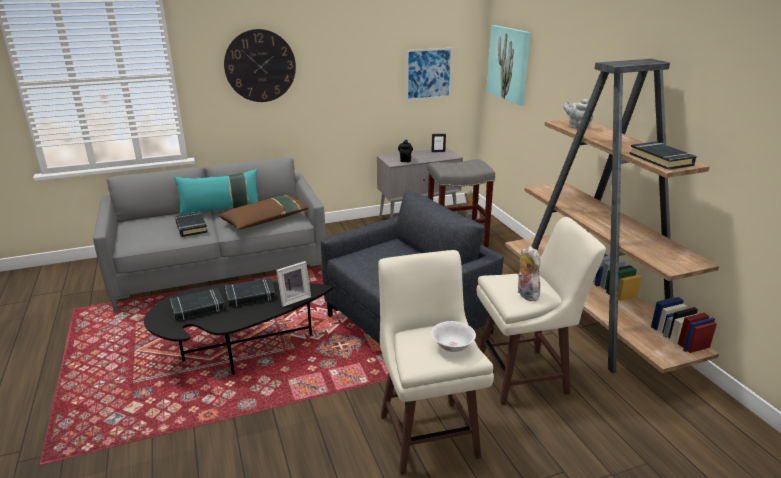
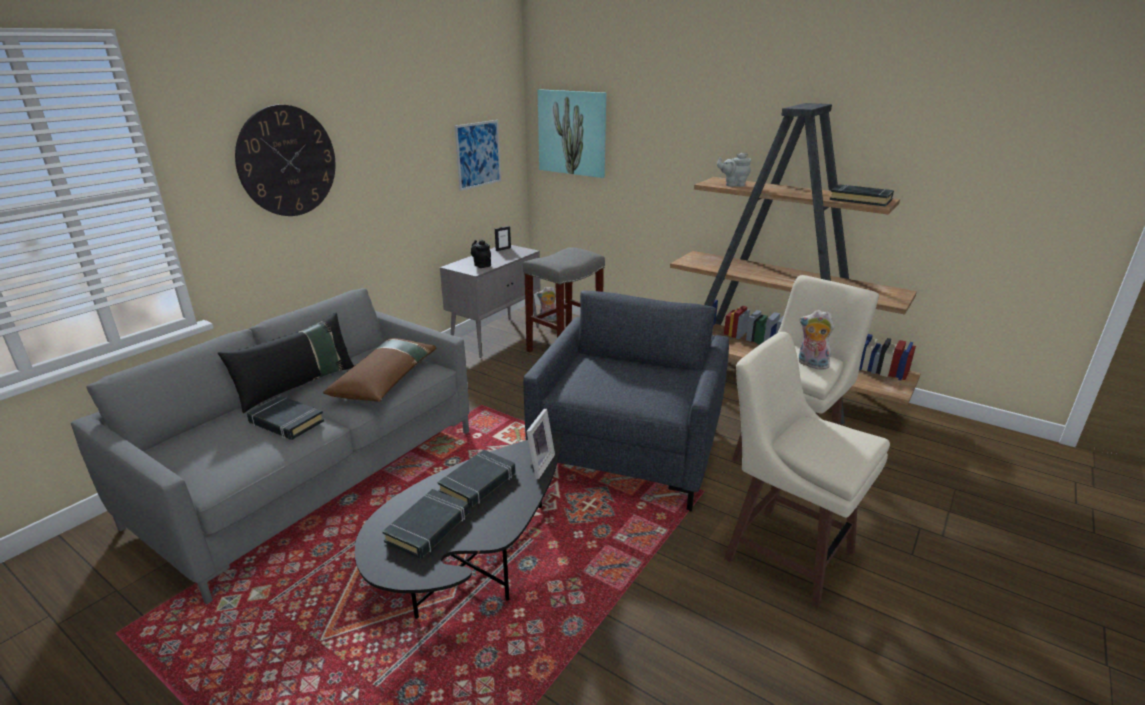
camera: 35 degrees left, 0 degrees up
(221, 209) = (297, 385): turquoise pillow -> black pillow
(453, 347) = (843, 437): white bowl -> none

